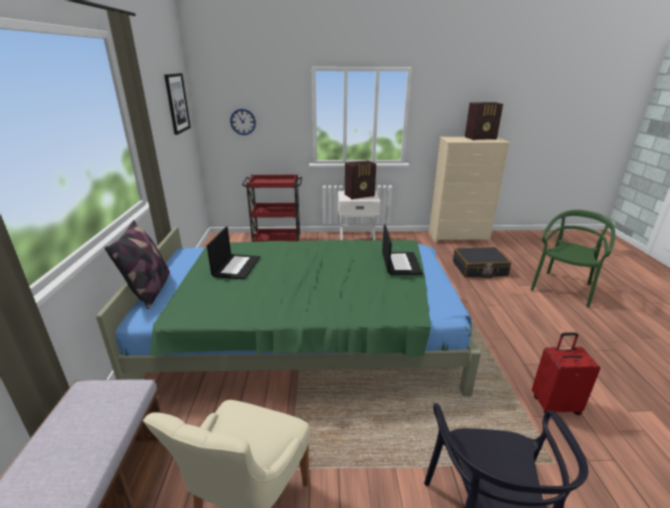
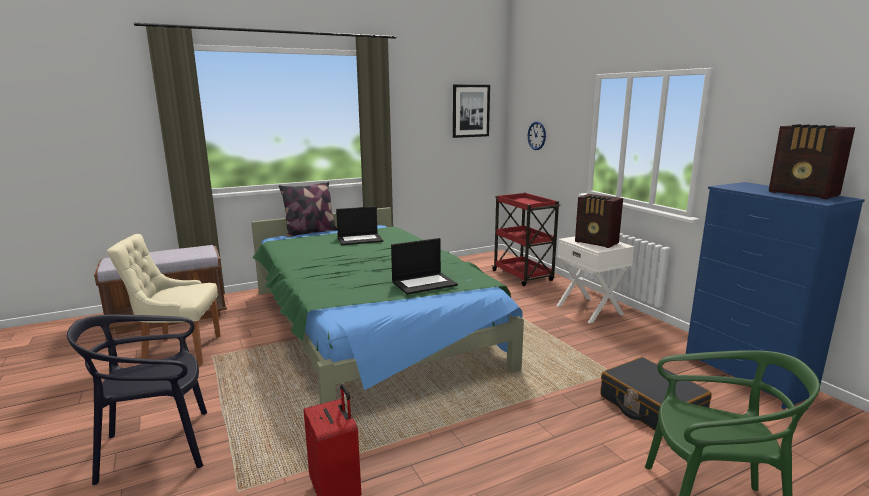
camera: 65 degrees right, 10 degrees down
(459, 237) = (747, 376): beige dresser -> blue dresser

